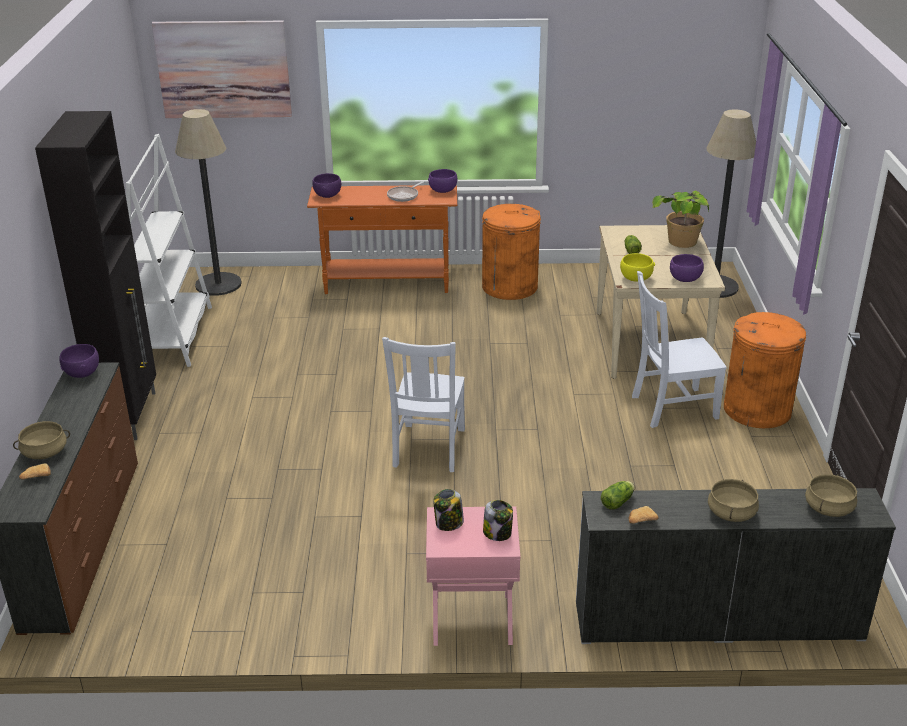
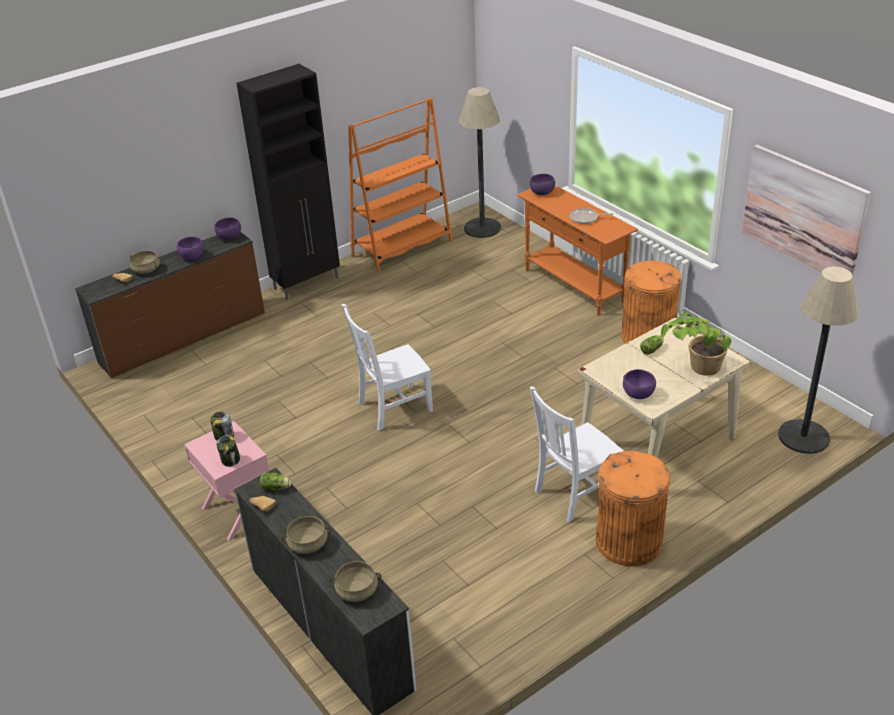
camera: 55 degrees right, 5 degrees up
(172, 337) = (402, 248): white bookcase -> orange bookcase
(223, 69) = (517, 63): picture -> picture (803, 212)
(443, 190) = (618, 228): purple bowl -> purple bowl (192, 257)
(635, 278) = (606, 371): yellow bowl -> none
(671, 407) = (574, 493): white chair -> white chair turned 75 degrees counterclockwise

